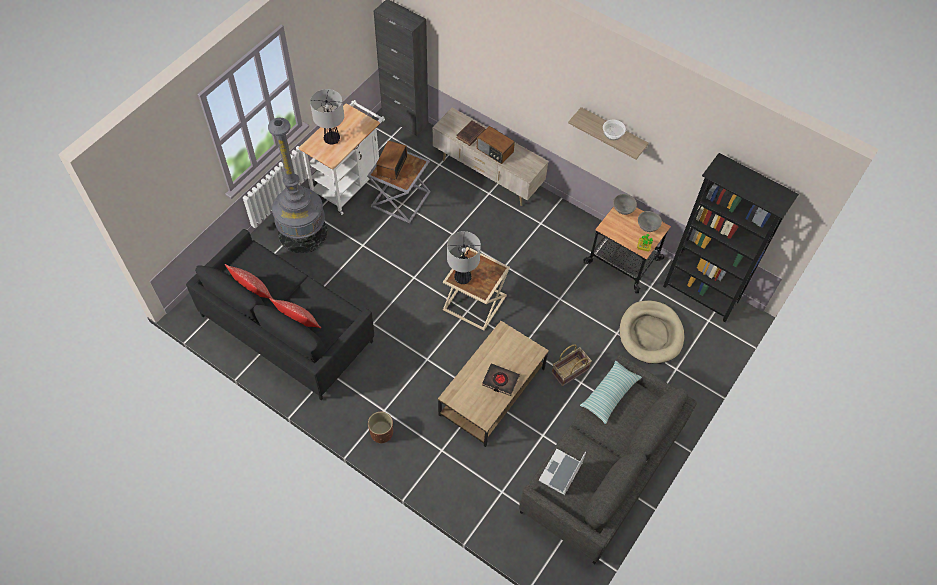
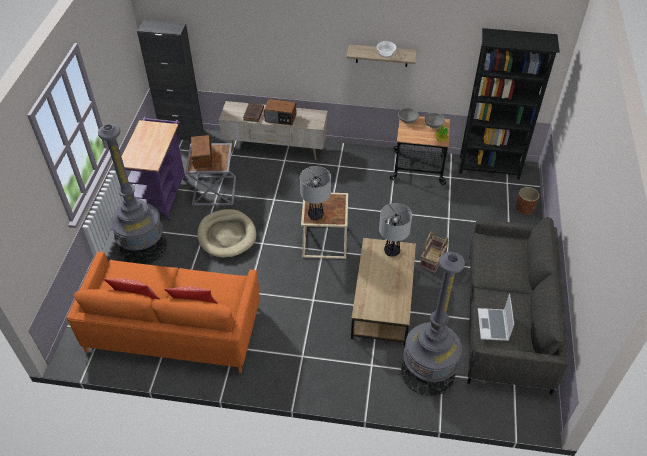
camera: 25 degrees left, 10 degrees down
(287, 328) = (174, 328): black sofa -> orange sofa
(331, 139) = (143, 150): table lamp -> table lamp (392, 252)
(349, 182) = (162, 194): white cart -> purple cart
(381, 433) = (311, 375): brown planter -> brown planter (524, 208)
(490, 482) = (428, 371): none -> grey floor lamp
(500, 381) = (393, 282): black book -> none
(609, 394) = (488, 251): pillow -> none
(650, 334) = (473, 208): beige dog bed -> beige dog bed (227, 235)

